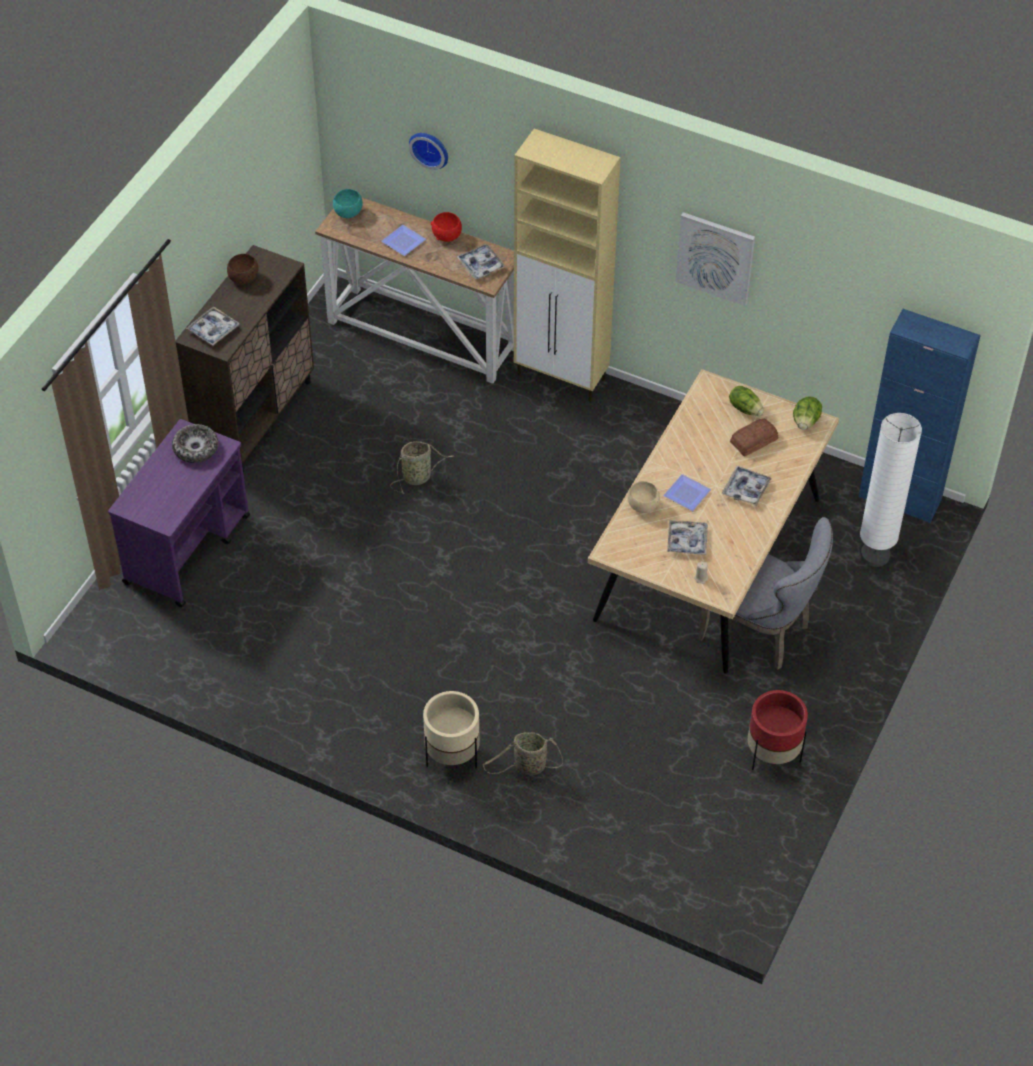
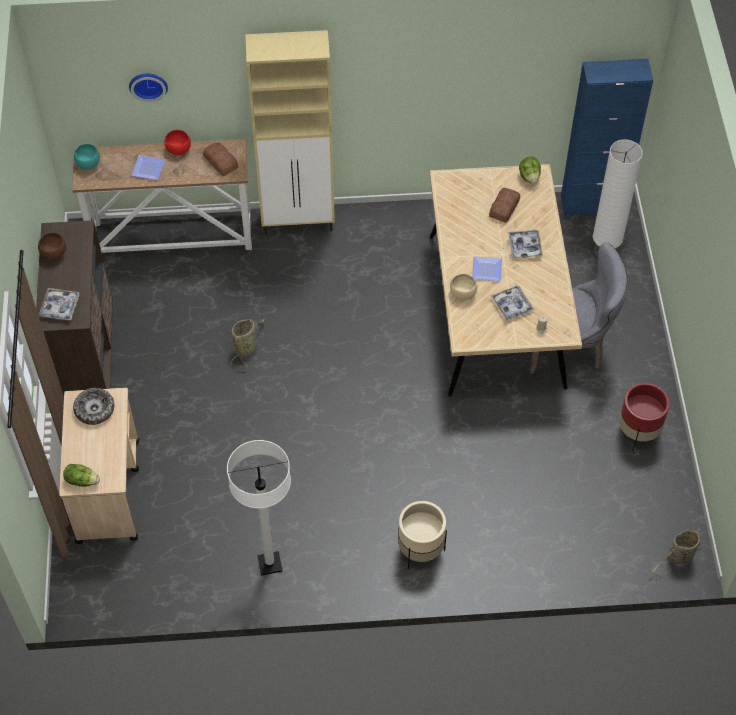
camera: 30 degrees left, 5 degrees up
(188, 549) = (108, 490): purple cart -> beige cart
(292, 693) = (270, 564): none -> white floor lamp
(481, 265) = (221, 161): tray -> bread
(527, 767) = (480, 530): basket -> basket (678, 557)
(715, 257) = (417, 80): picture -> none
(745, 408) = (481, 186): lettuce -> lettuce (82, 480)

